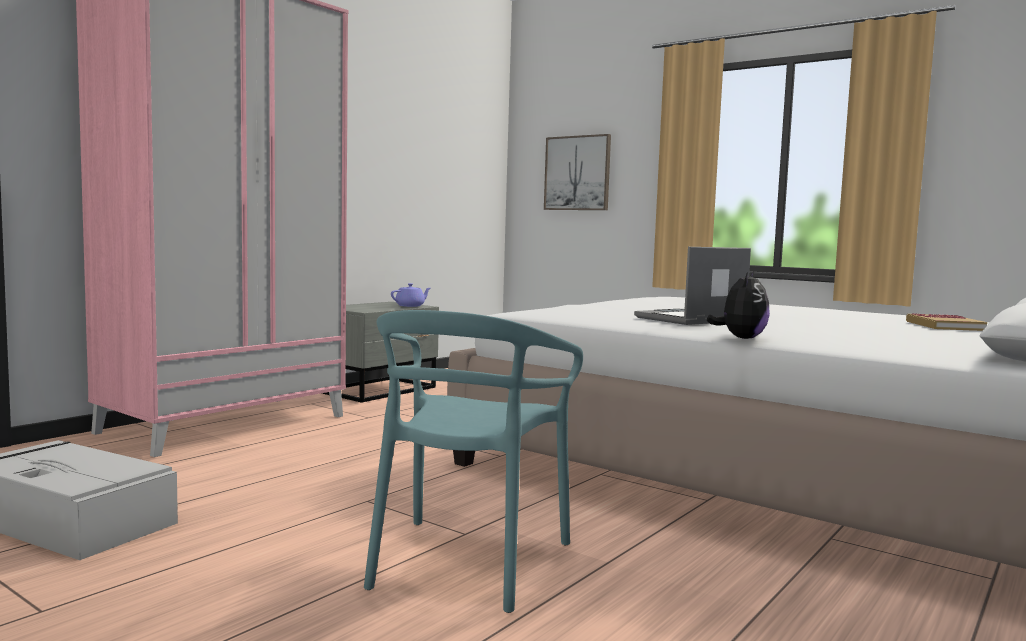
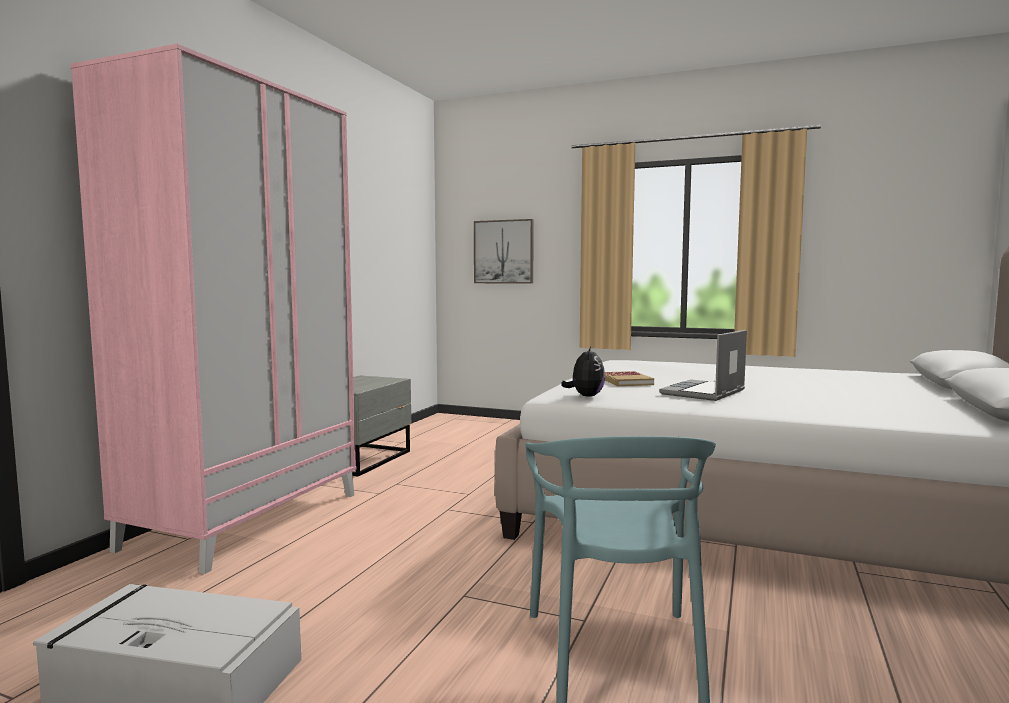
camera: 15 degrees left, 0 degrees up
(410, 306) = (386, 380): purple teapot -> none
(741, 338) = (787, 415): plush toy -> plush toy (585, 396)
(944, 326) = (874, 381): book -> book (625, 381)

